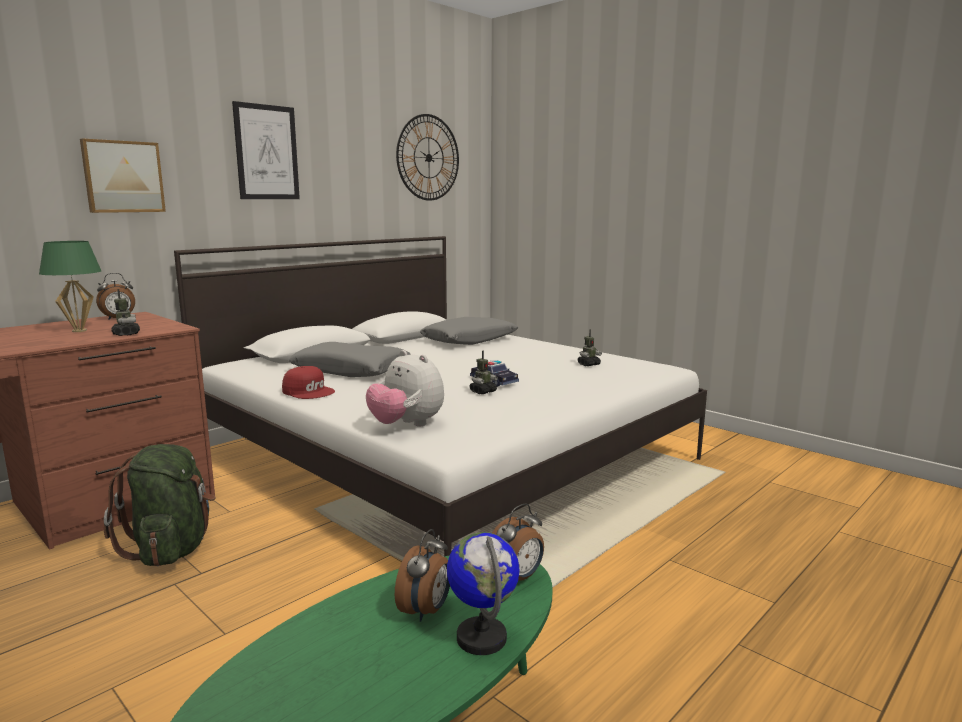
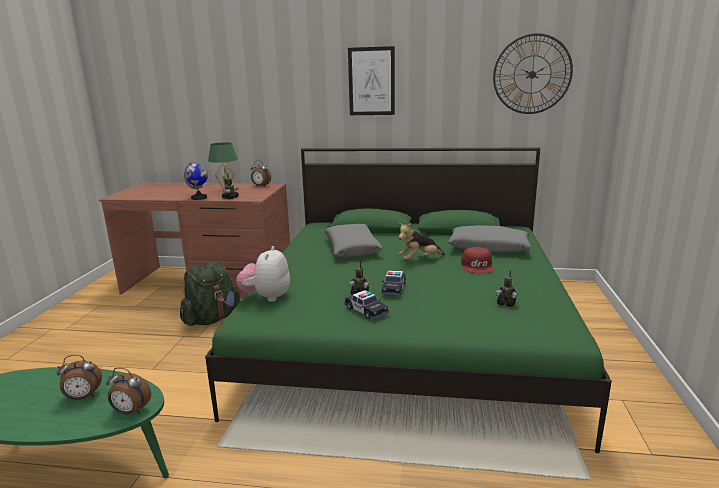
camera: 55 degrees right, 5 degrees up
(123, 177) = (278, 103): picture -> none
(309, 391) = (296, 255): red cap -> red cap (478, 266)
(444, 361) = (419, 260): none -> plush toy
(446, 456) = (408, 334): white bed -> green bed
(482, 638) = (60, 423): globe -> globe (199, 198)
(525, 399) = (366, 310): none -> toy car

